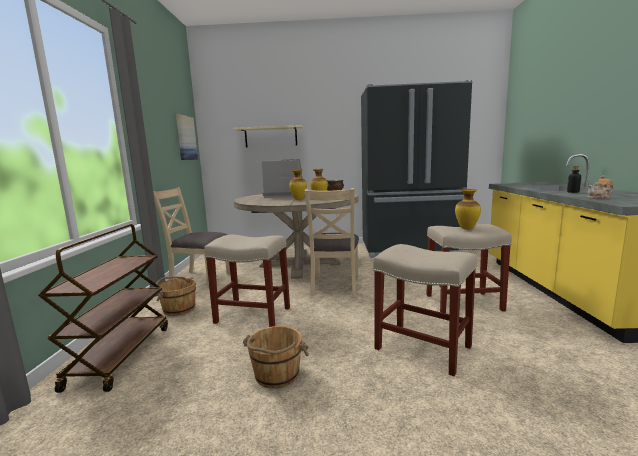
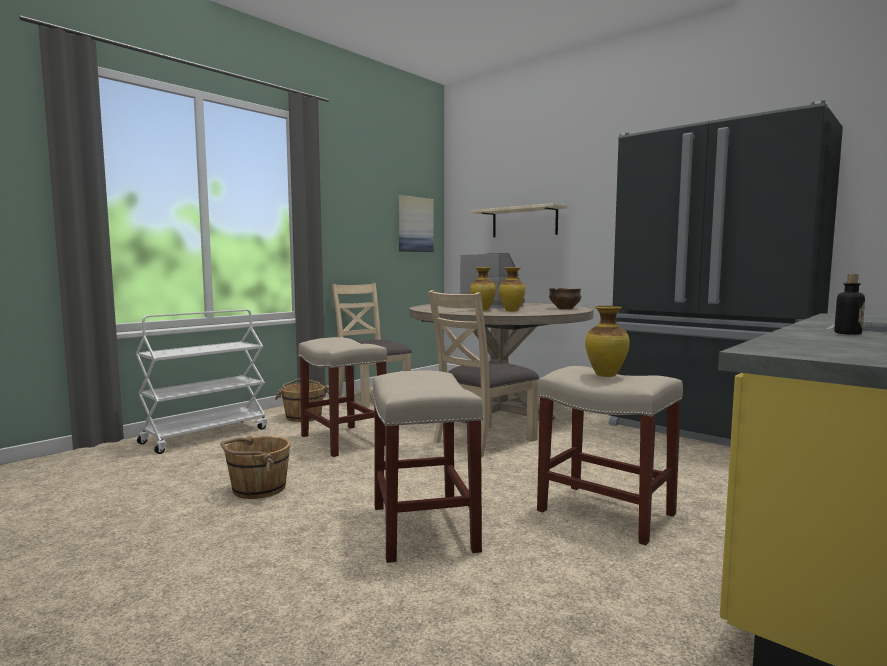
camera: 40 degrees right, 5 degrees down
(120, 355) = (206, 435): brown cart -> white cart
(599, 197) = (812, 342): teapot -> none

